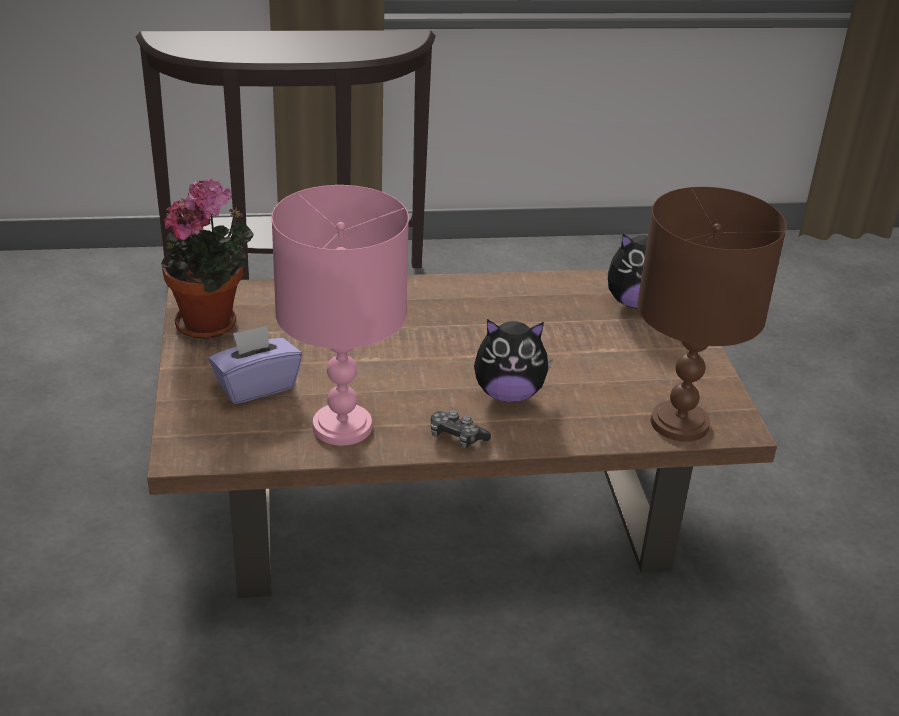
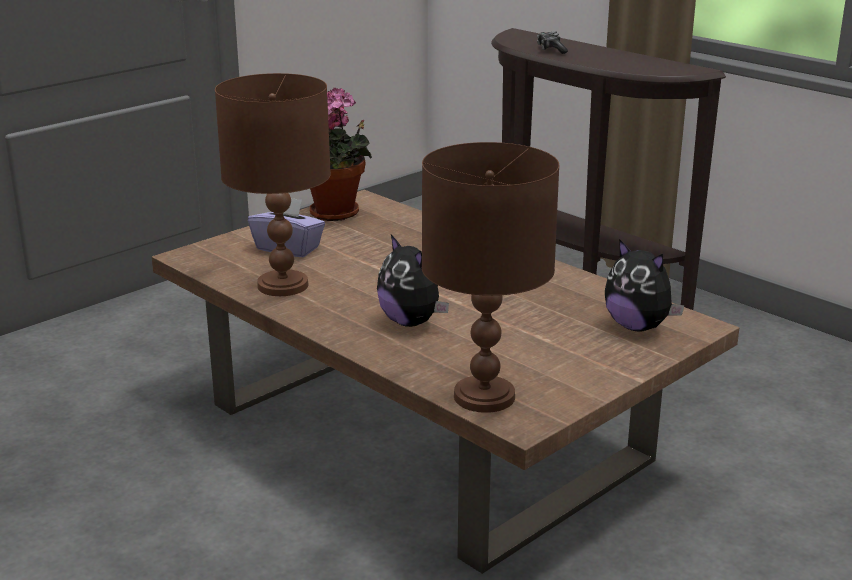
camera: 55 degrees right, 10 degrees down
(342, 427) = (282, 286): pink table lamp -> brown table lamp
(456, 437) = (327, 322): game controller -> game controller (551, 50)

